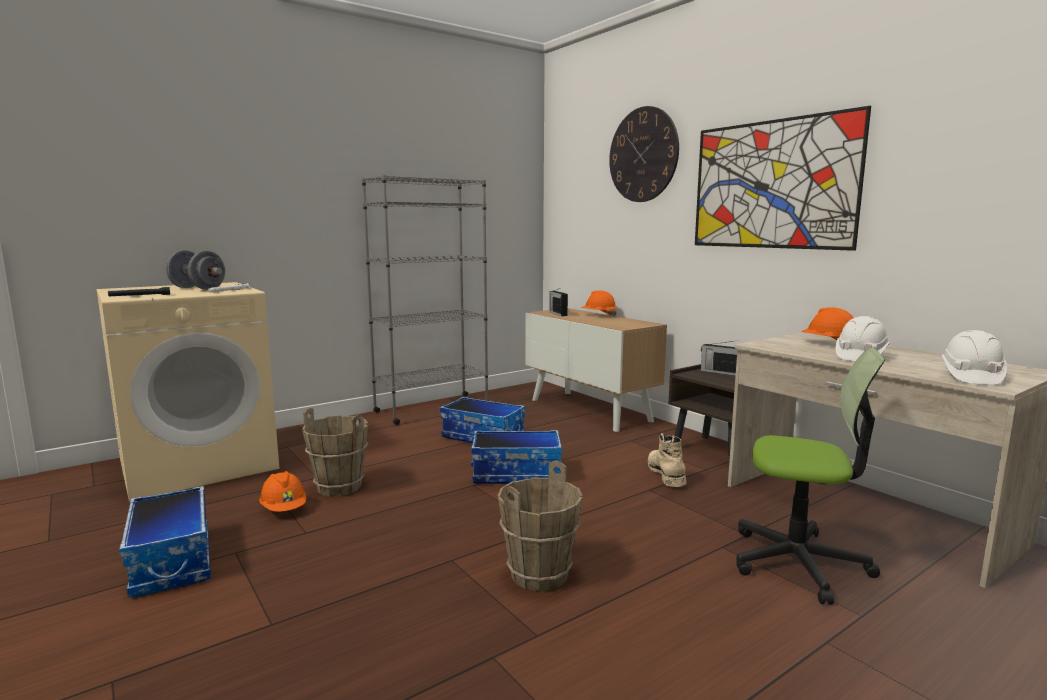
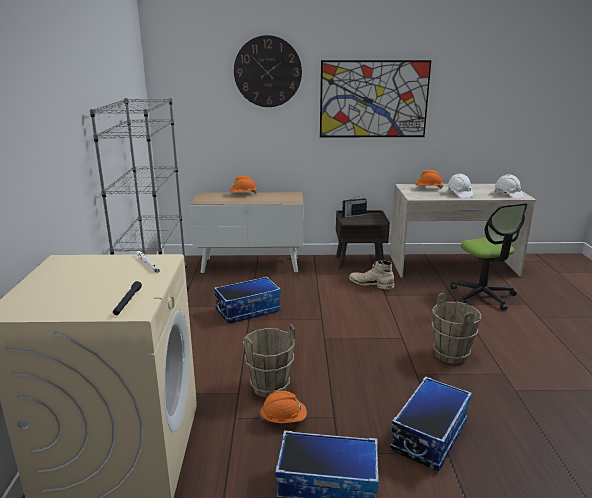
camera: 55 degrees left, 10 degrees up
(198, 288) = (97, 274): grey dumbbell -> none
(517, 474) = (324, 320): storage box -> storage box (428, 435)
(557, 313) = (215, 200): radio -> none
(799, 562) = (482, 296): office chair -> office chair turned 105 degrees clockwise

